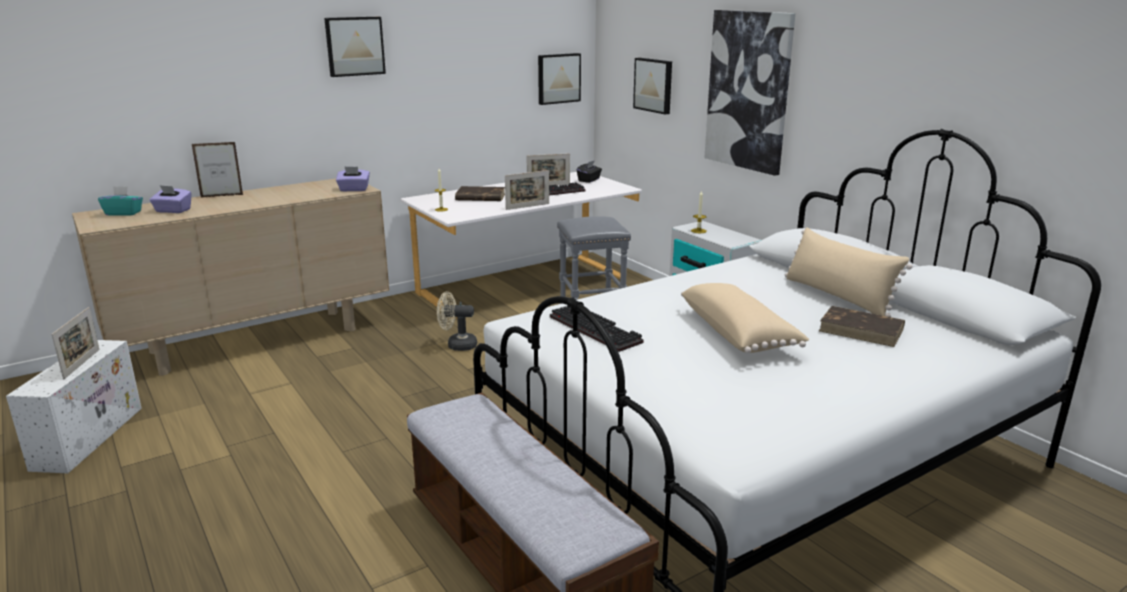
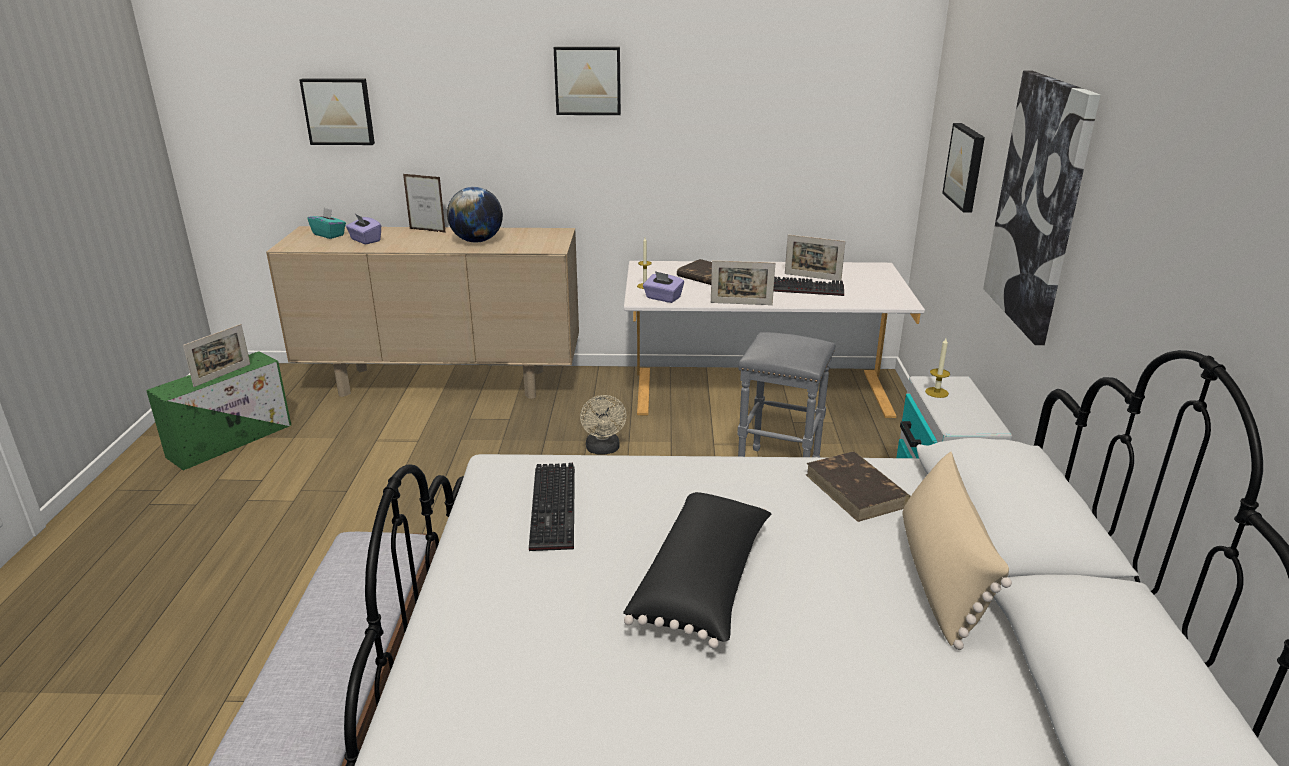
camera: 35 degrees right, 5 degrees up
(89, 436) = (232, 440): white storage box -> green storage box
(285, 195) = (477, 241): none -> globe
(354, 189) = (545, 247): purple tissue box -> purple tissue box (663, 298)
(457, 345) = (603, 450): beige fan -> beige fan turned 135 degrees counterclockwise
(558, 78) = (867, 137): picture -> picture (339, 111)
(589, 180) = (875, 279): black tissue box -> none
(739, 334) = (704, 584): beige pillow -> black pillow
(862, 330) = (885, 652): brown book -> brown book (857, 490)

